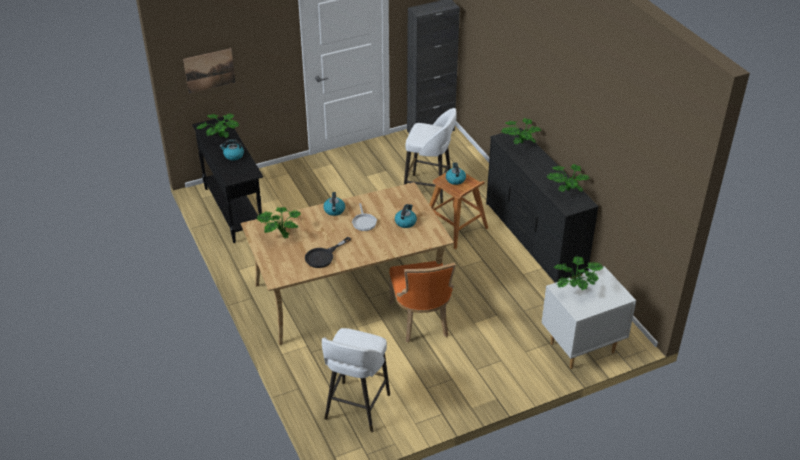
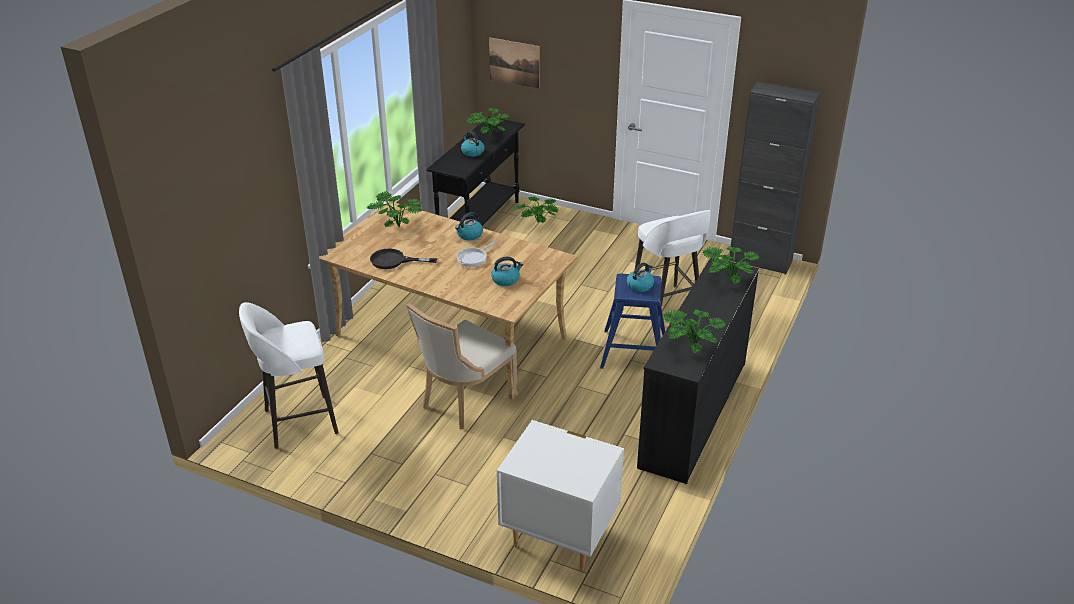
camera: 50 degrees right, 5 degrees down
(421, 321) = (464, 401): orange chair -> beige chair
(455, 227) = (633, 351): brown stool -> blue stool
(576, 288) = (555, 443): potted plant -> potted plant (537, 224)

